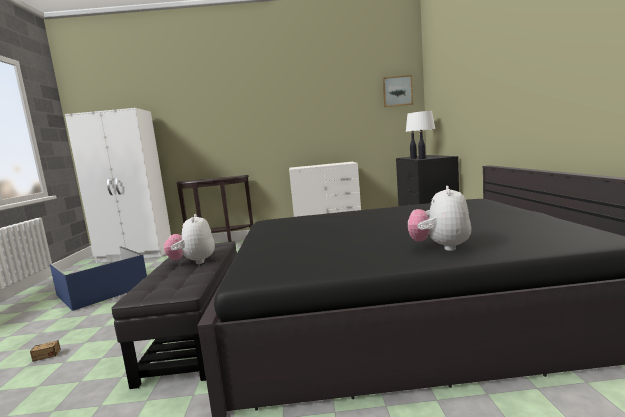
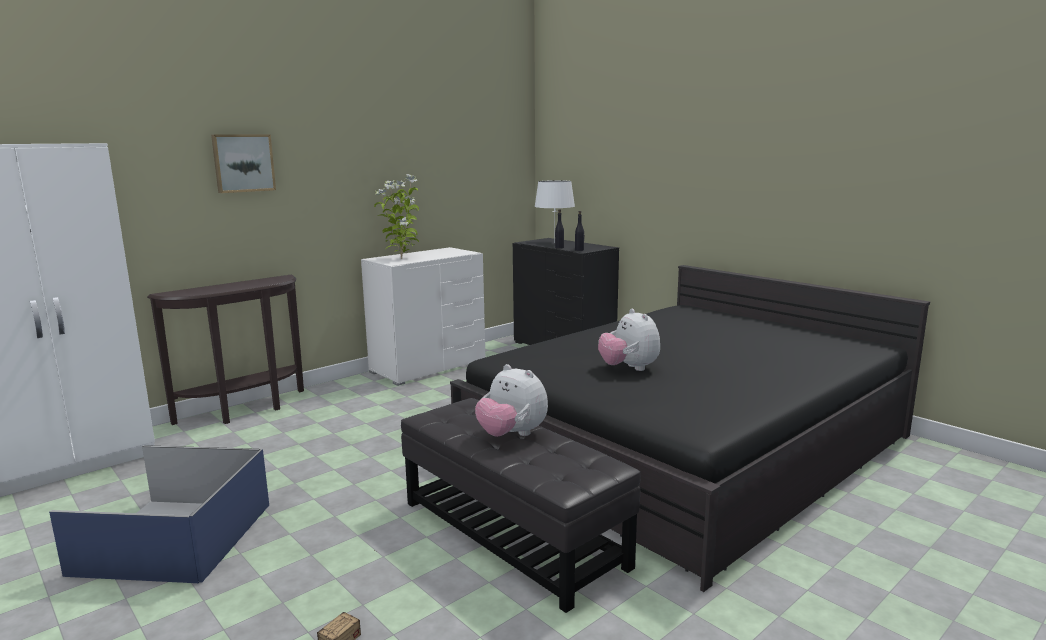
camera: 40 degrees left, 5 degrees up
(307, 166) = (402, 258): none -> potted plant
(397, 91) = (506, 142): picture -> picture (243, 163)
(440, 247) = (787, 370): plush toy -> plush toy (629, 368)

